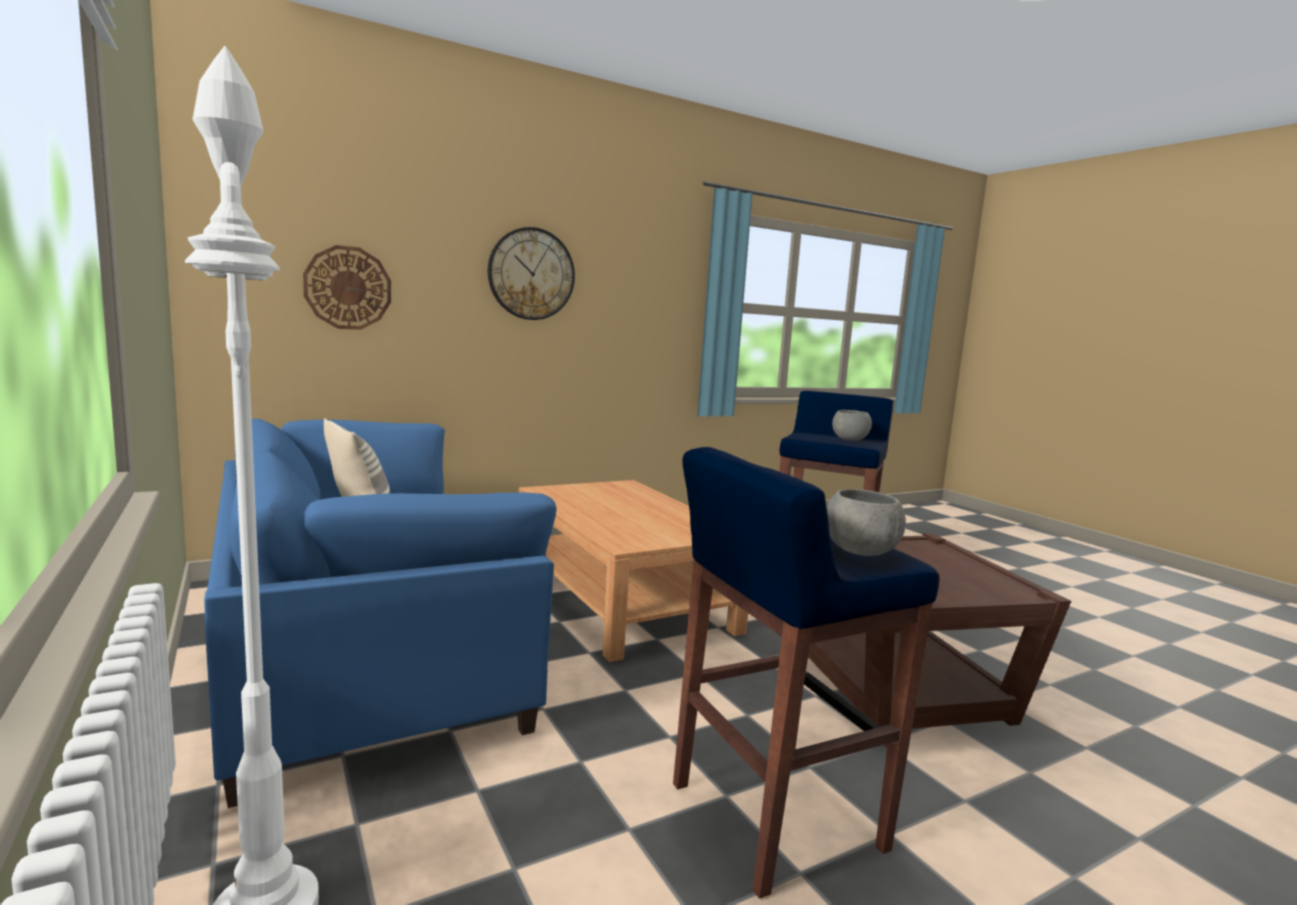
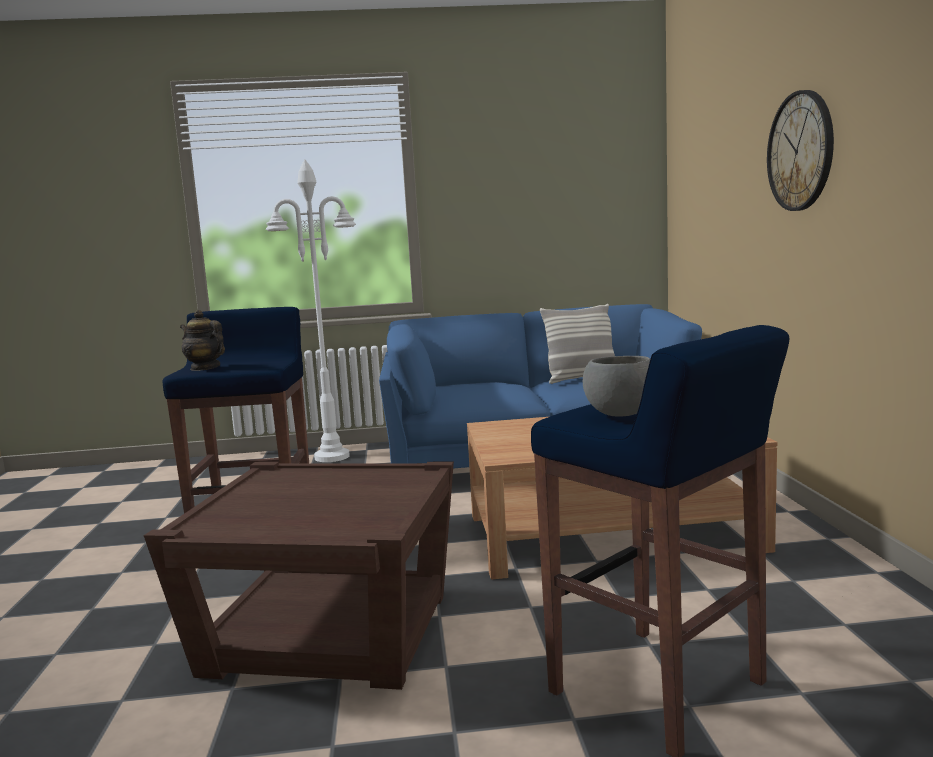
camera: 115 degrees right, 0 degrees up
(348, 288) = (711, 198): wall clock -> none
(861, 552) = (205, 368): grey bowl -> teapot

